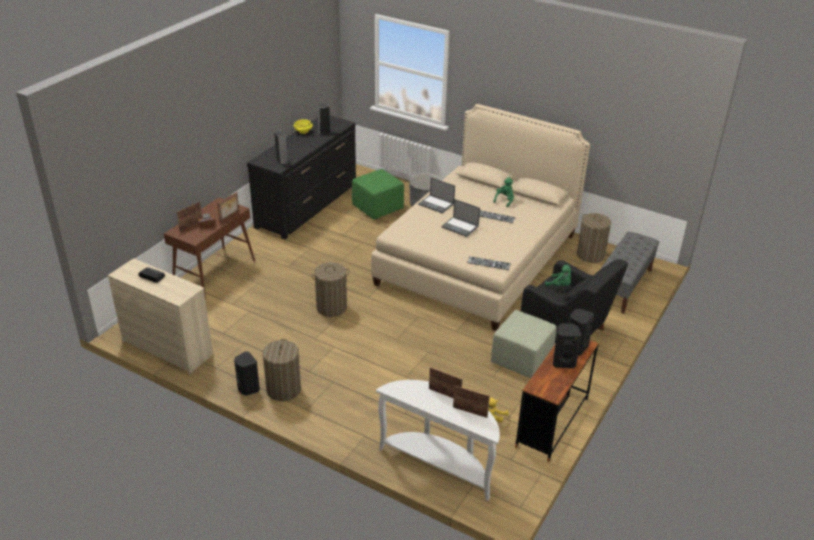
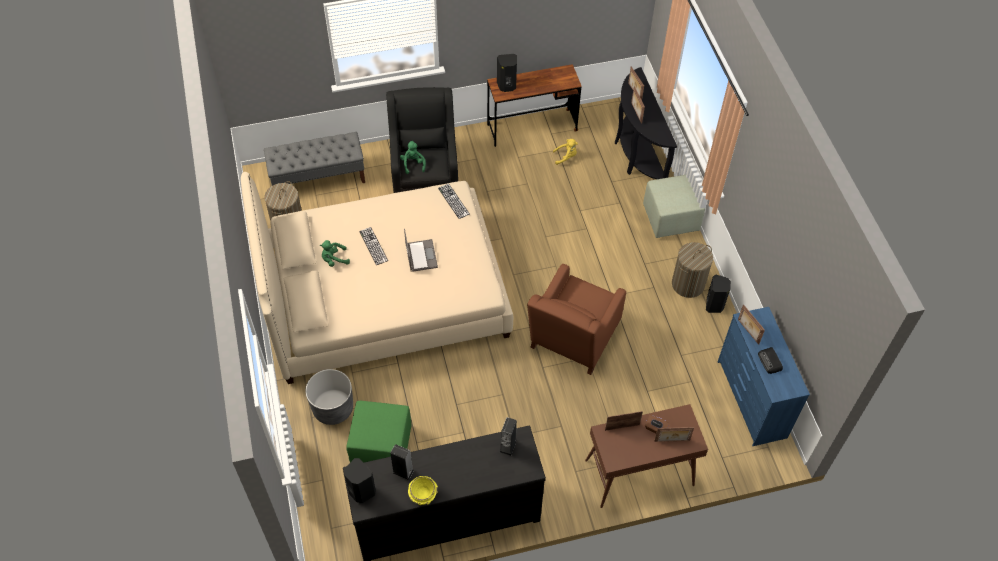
camera: 135 degrees left, 20 degrees up
(168, 347) = (750, 399): beige dresser -> blue dresser
(183, 283) = (747, 332): none -> picture frame
(331, 307) = (572, 339): laundry basket -> brown armchair
(436, 204) = (400, 302): laptop -> none
(440, 464) = (636, 154): white console table -> black console table
(521, 360) = (489, 180): green ottoman -> green ottoman (671, 218)
(563, 362) = (529, 83): black speaker -> black speaker (361, 491)

